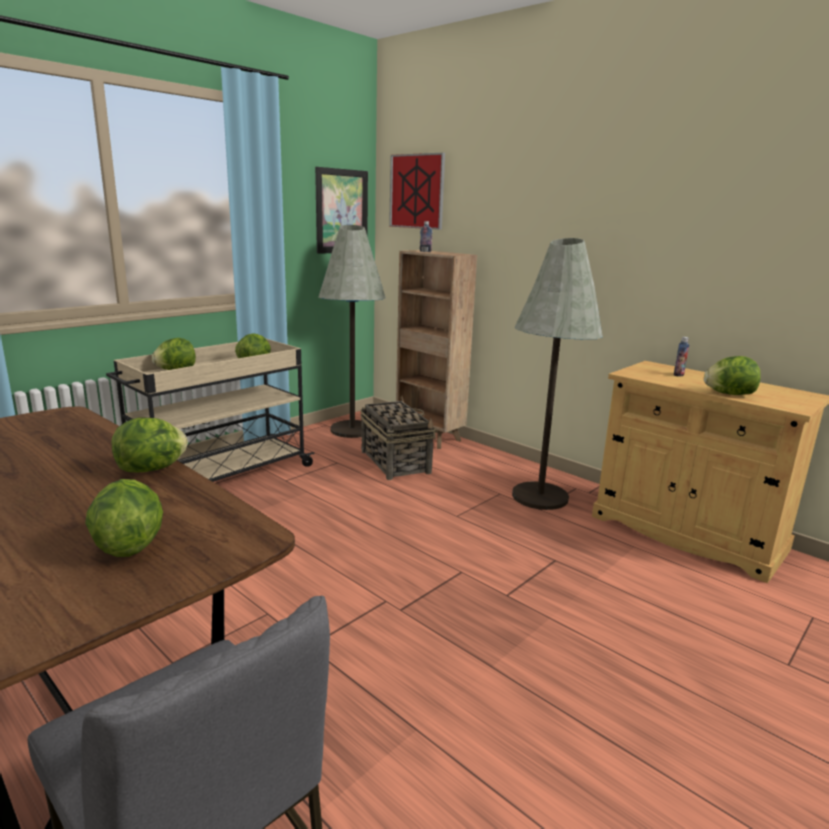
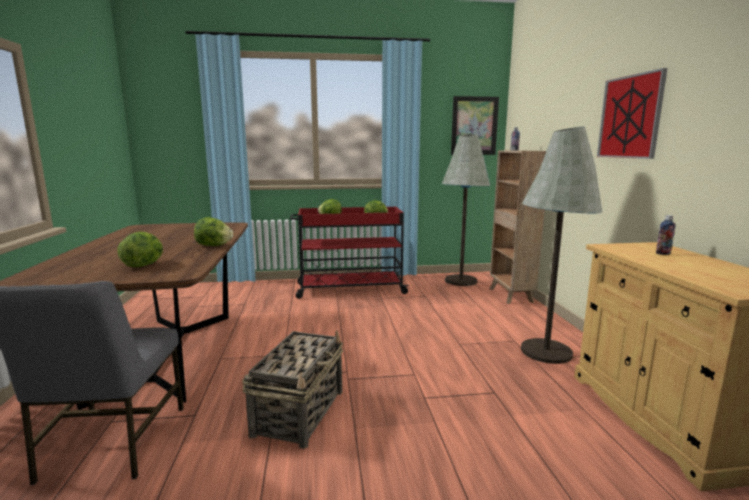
camera: 40 degrees right, 5 degrees down
(219, 478) = (349, 289): beige cart -> red cart
(395, 461) = (463, 304): basket -> basket (300, 412)
(417, 191) = (525, 107): picture -> picture (630, 117)
(729, 394) = (679, 271): lettuce -> none

